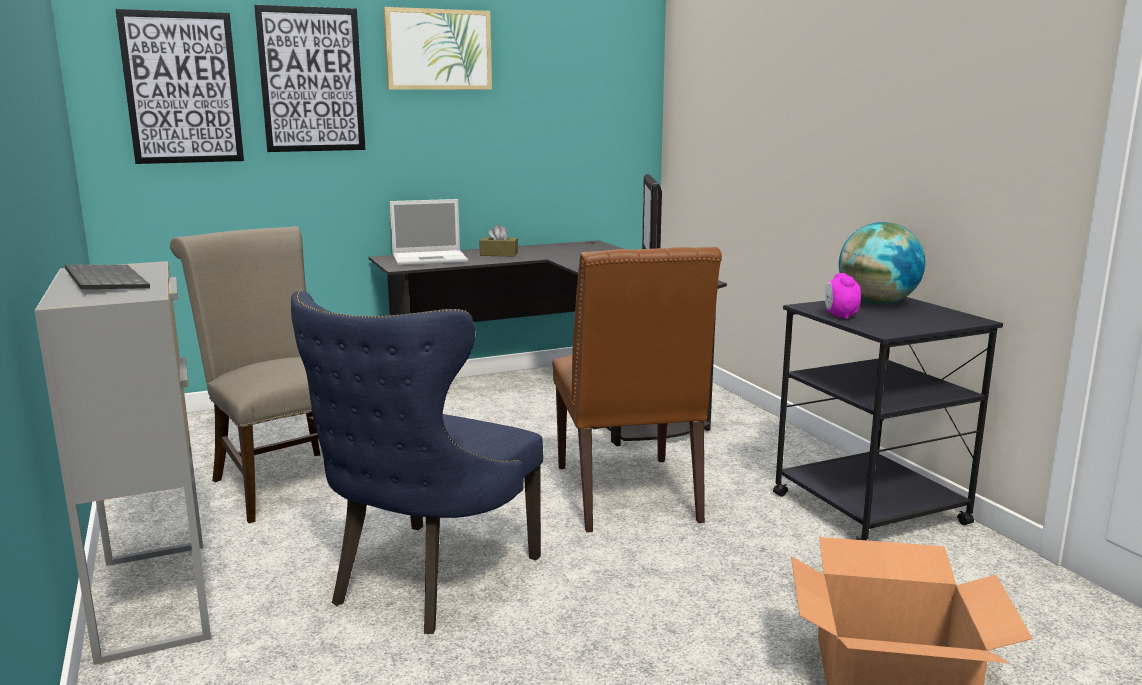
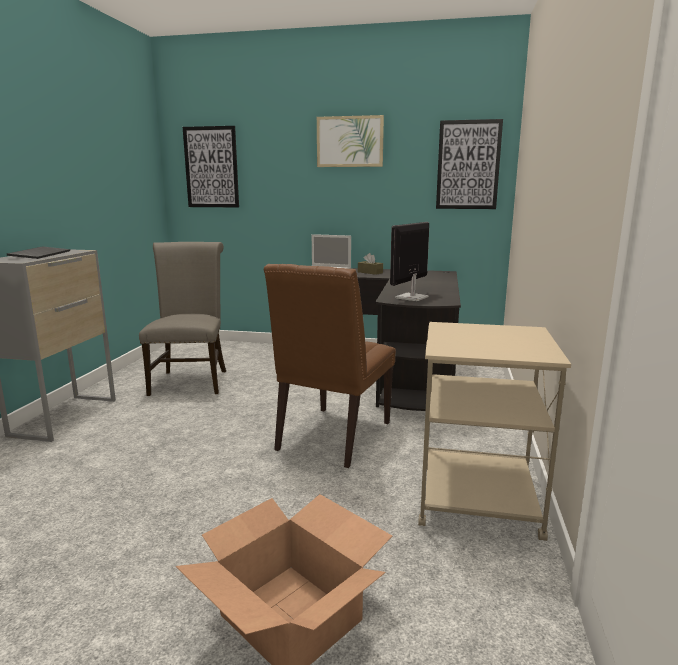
camera: 35 degrees right, 0 degrees up
(311, 80) = (275, 162): picture -> picture (468, 165)
(427, 580) = (164, 447): blue chair -> none
(840, 316) = (443, 335): alarm clock -> none
(871, 511) = (477, 501): black cart -> beige cart
(877, 303) = (505, 331): globe -> none

